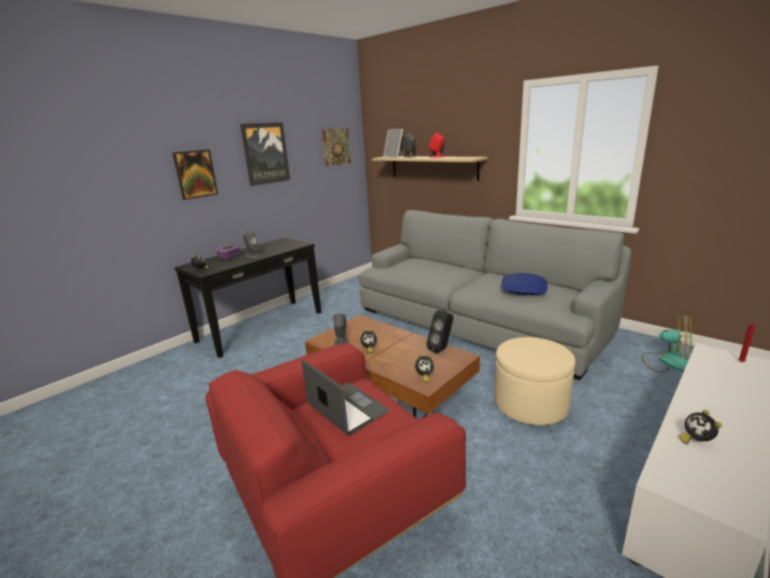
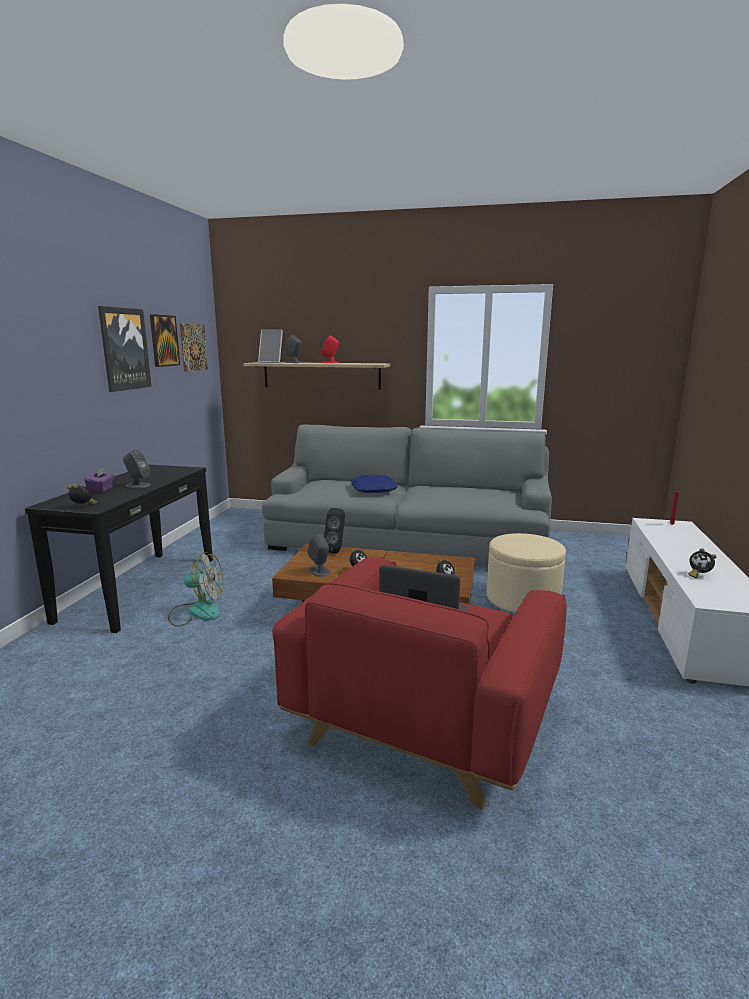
camera: 30 degrees left, 5 degrees down
(195, 174) = (47, 371): picture -> picture (164, 340)
(441, 349) = (434, 559): black speaker -> black speaker (336, 550)
(524, 289) = (469, 495): blue pillow -> blue pillow (374, 489)
(667, 362) = (592, 548): fan -> fan (196, 612)

